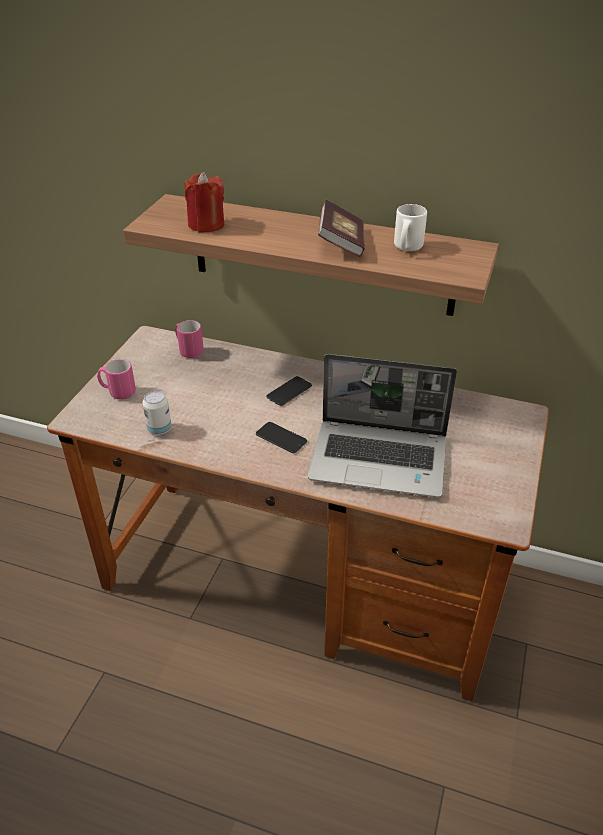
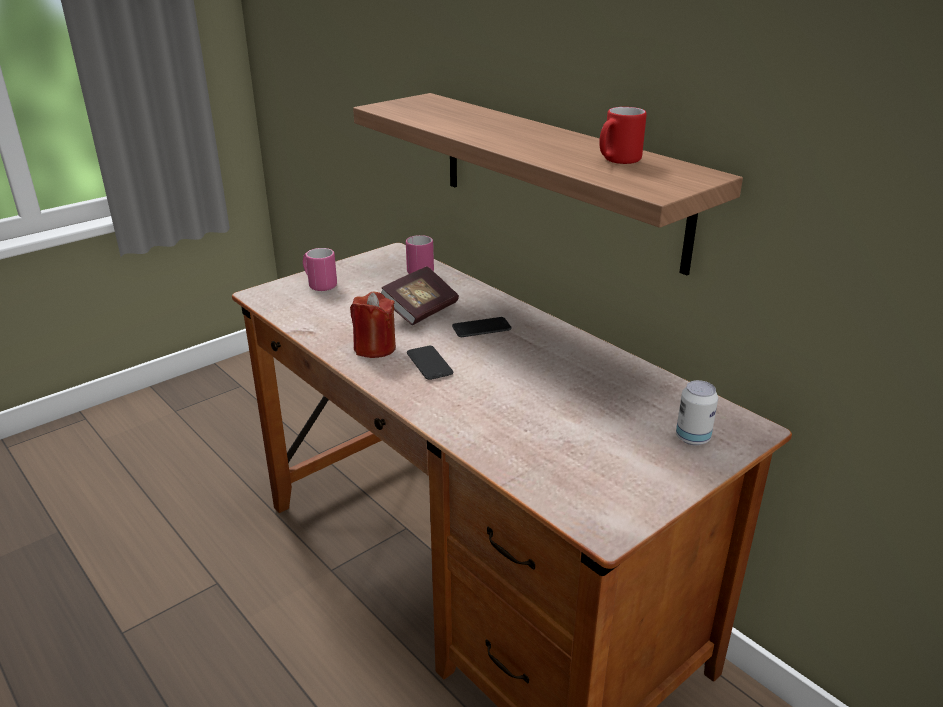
camera: 30 degrees right, 10 degrees down
(159, 429) = (322, 322): can -> can (692, 438)
(206, 225) = (432, 115): red candle -> red candle (375, 348)
(341, 243) = (548, 146): book -> book (420, 310)
(380, 459) = (516, 415): laptop -> none
(406, 248) = (617, 161): white mug -> red mug

